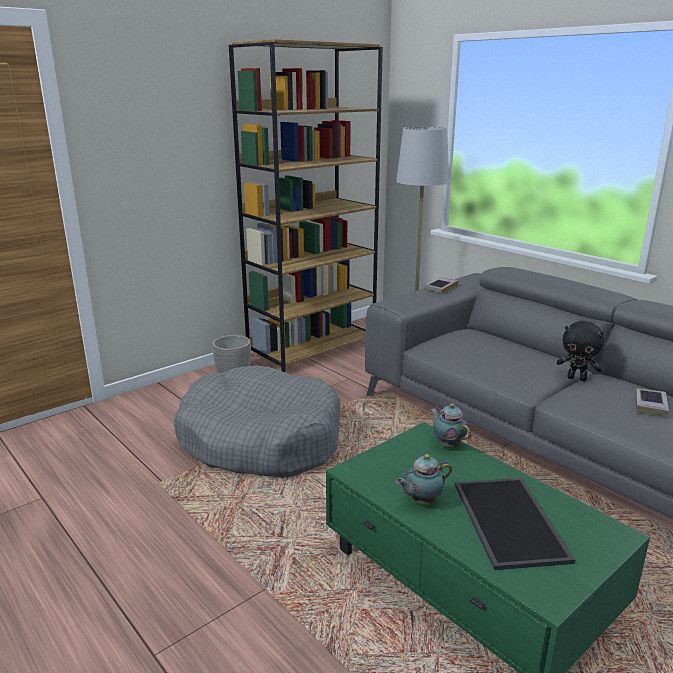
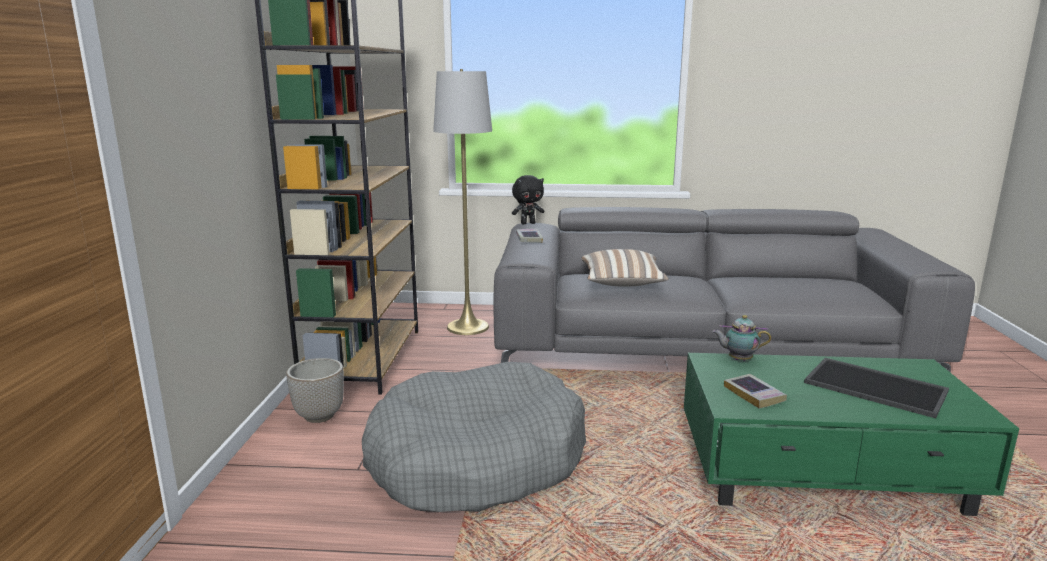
camera: 45 degrees left, 5 degrees down
(422, 501) = (814, 402): teapot -> none
(481, 349) = (622, 284): none -> pillow
(577, 378) = (715, 284): black plush toy -> black plush toy (528, 223)
(650, 405) = (792, 284): book -> book (754, 395)

